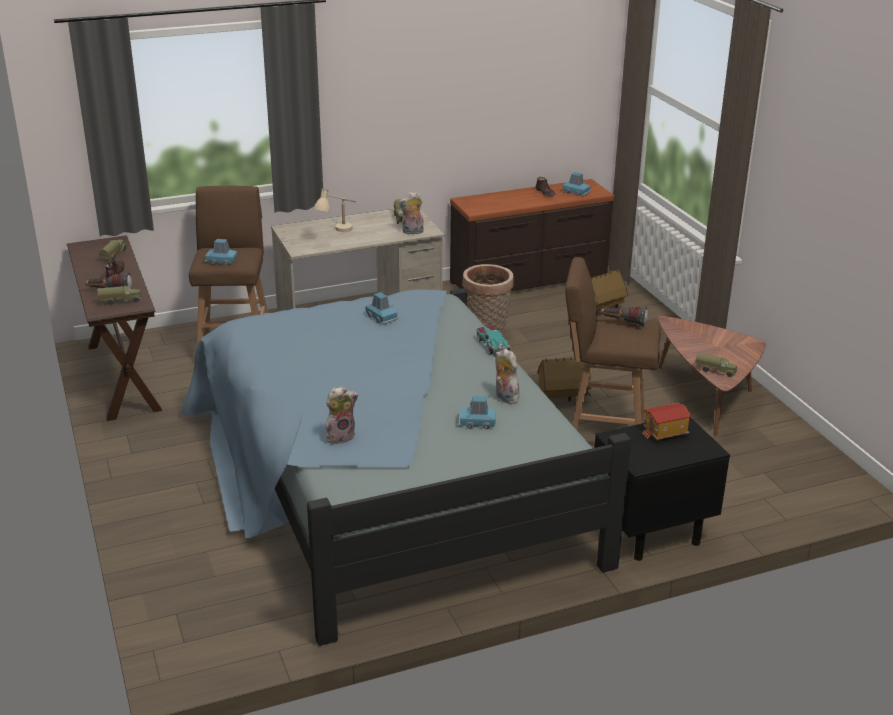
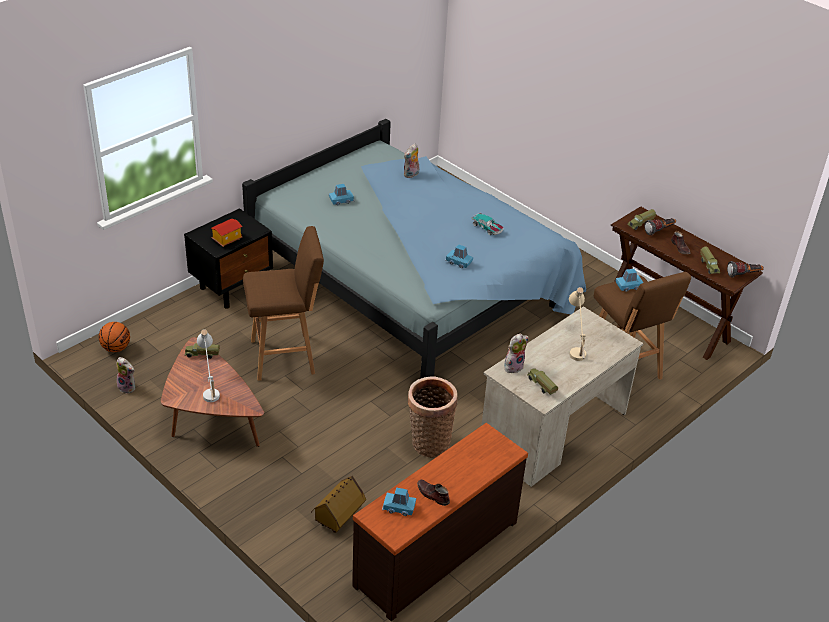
camera: 155 degrees right, 10 degrees up
(492, 345) = (366, 261): toy car -> toy car (487, 228)
(504, 397) = (334, 221): plush toy -> plush toy (128, 387)
(563, 397) = (329, 386): toy house -> none
(623, 323) = (276, 292): flashlight -> flashlight (743, 275)
(710, 343) = (210, 388): none -> white table lamp
(823, 488) = (116, 348): none -> basketball

